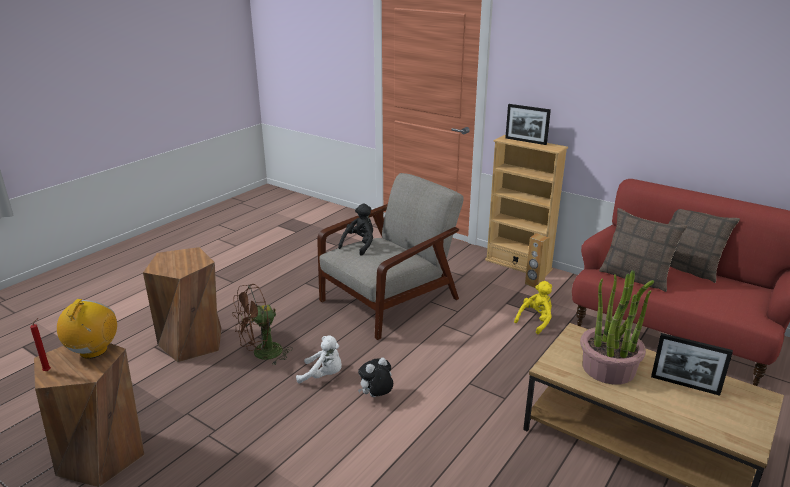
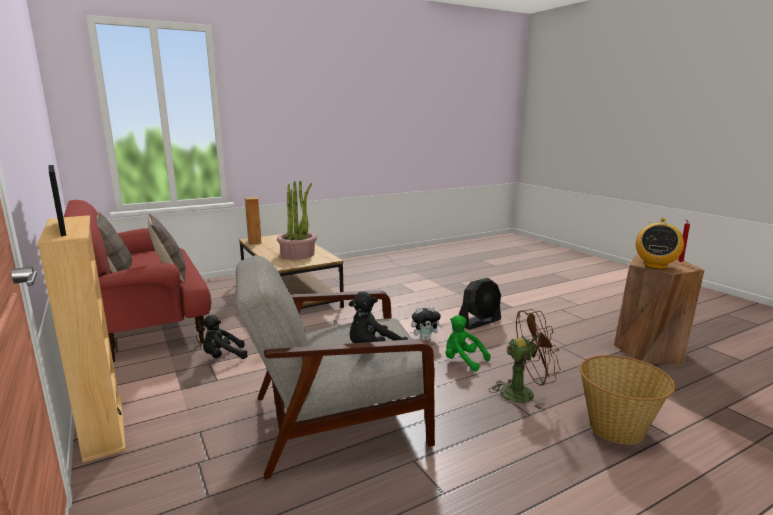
camera: 155 degrees left, 10 degrees down
(192, 342) = (617, 428): brown stool -> basket
(322, 454) = (479, 322): none -> black fan
(323, 375) = (463, 361): white plush toy -> green plush toy
(534, 284) = (146, 393): brown speaker -> brown speaker (255, 242)
(535, 321) = (223, 357): yellow plush toy -> black plush toy
(684, 385) = (274, 246): picture frame -> none

